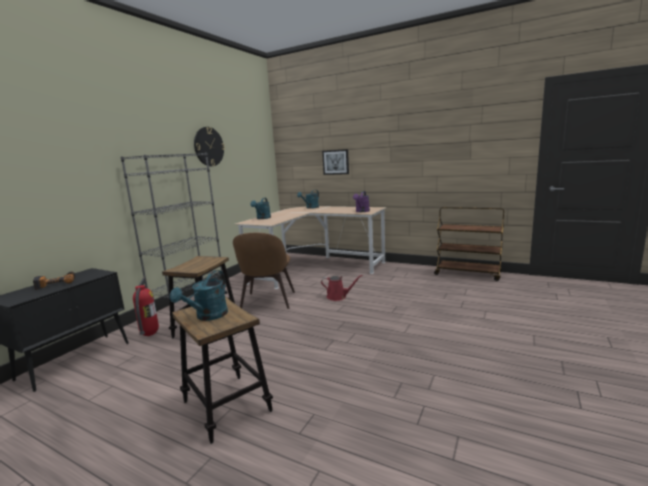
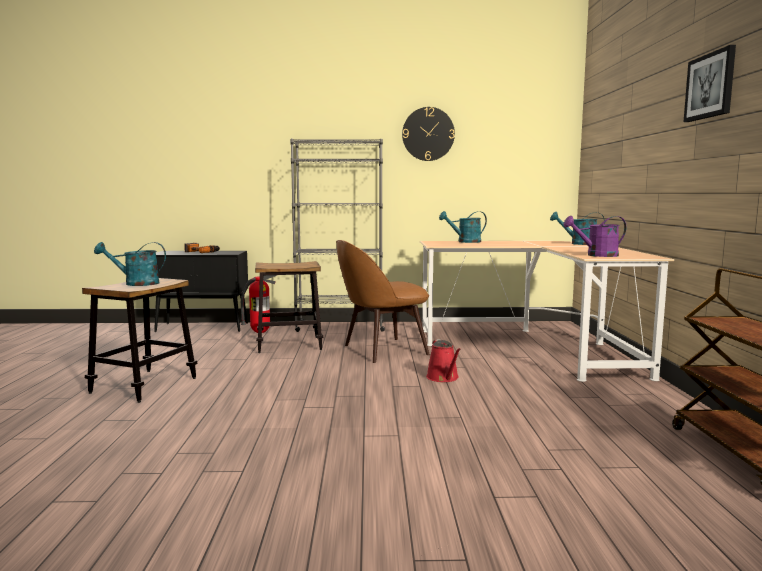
camera: 60 degrees right, 5 degrees down
(336, 162) = (630, 161): picture -> picture (710, 86)

